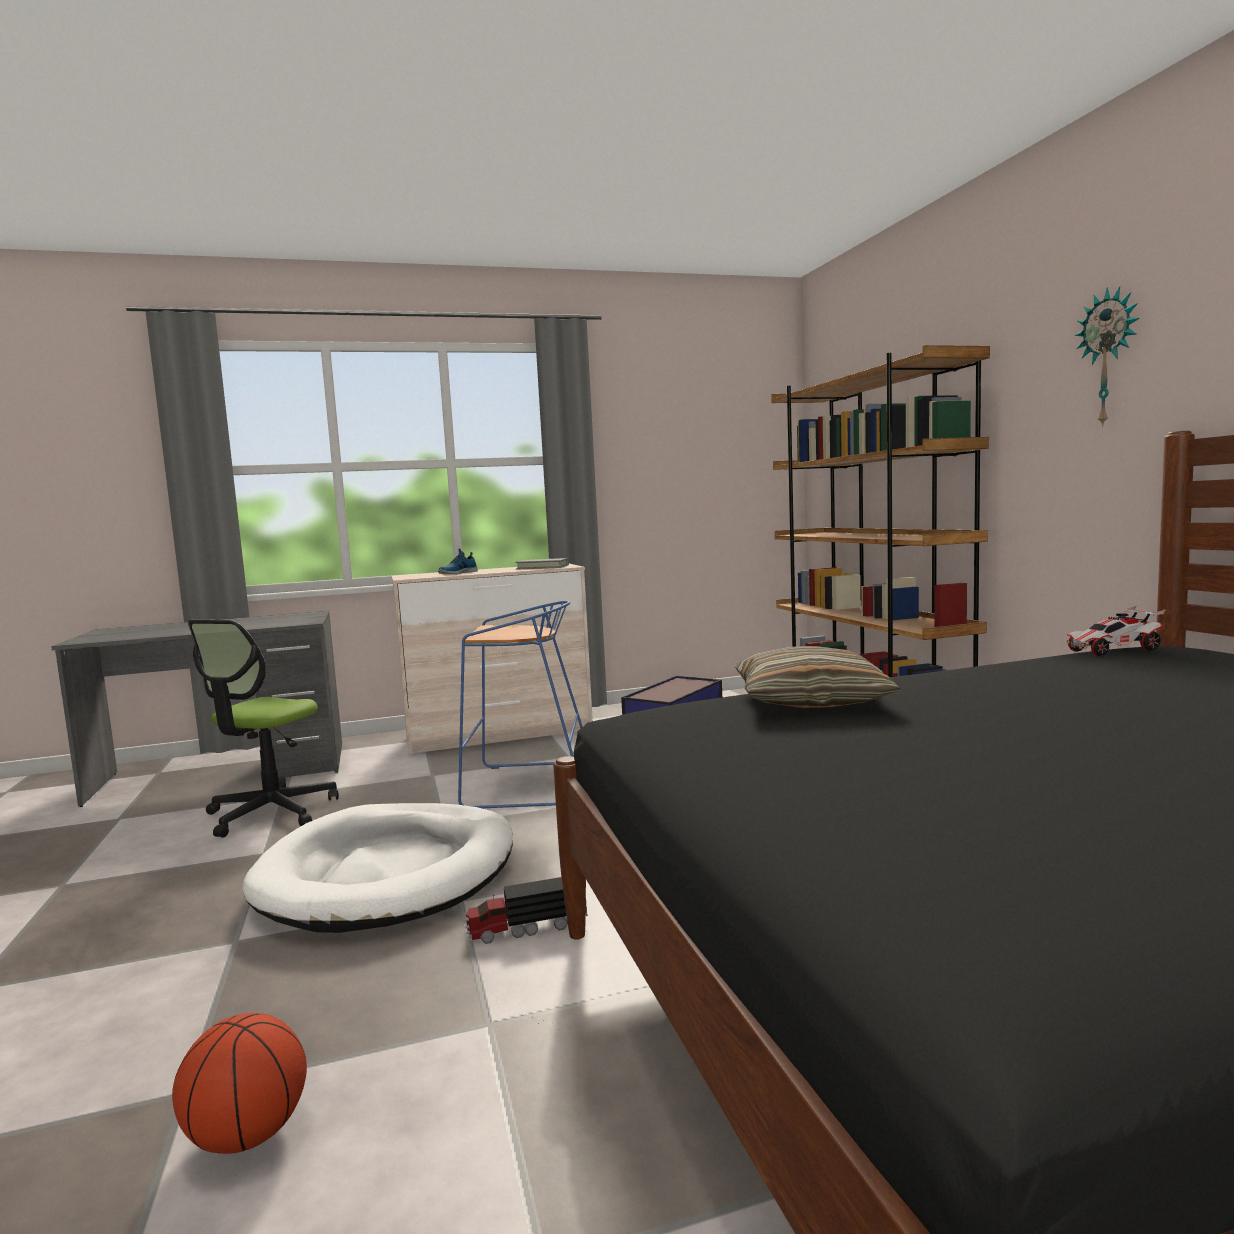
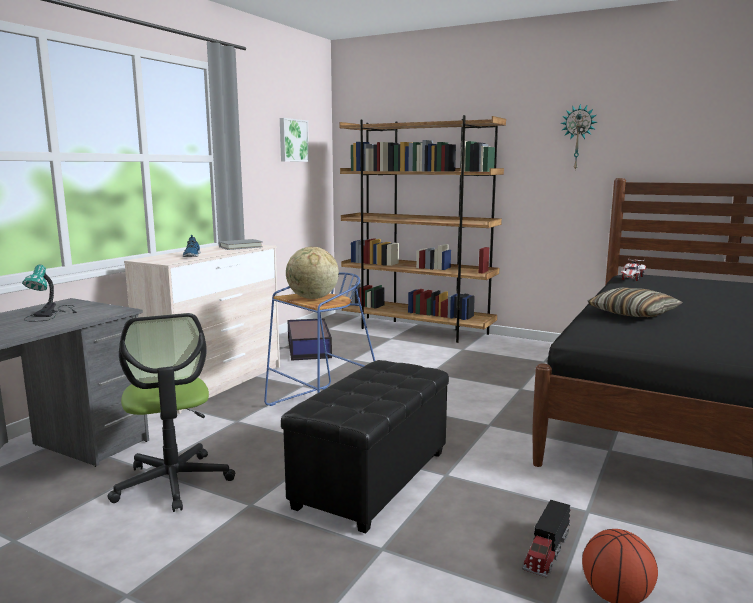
camera: 45 degrees left, 5 degrees up
(265, 620) = (52, 313): none -> table lamp
(389, 873) = (371, 479): white dog bed -> black ottoman
(501, 630) = (312, 298): none -> globe
(526, 928) = (506, 472): toy truck -> toy truck (546, 551)
(710, 428) = (292, 140): none -> picture

